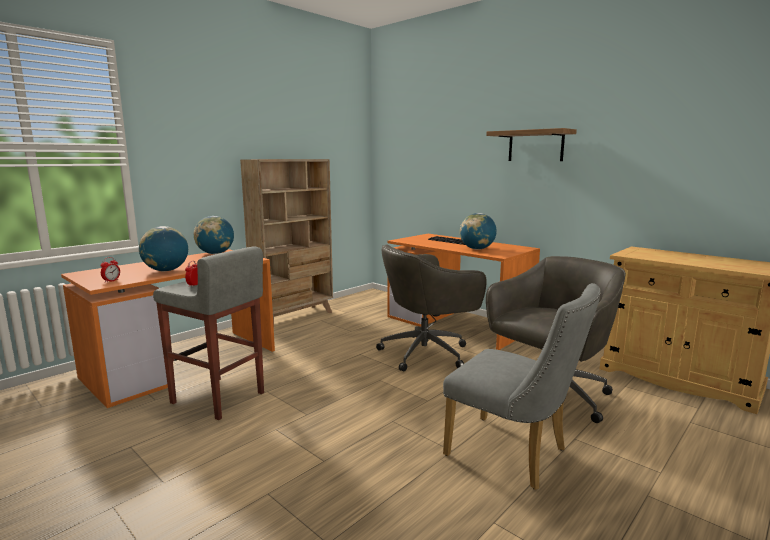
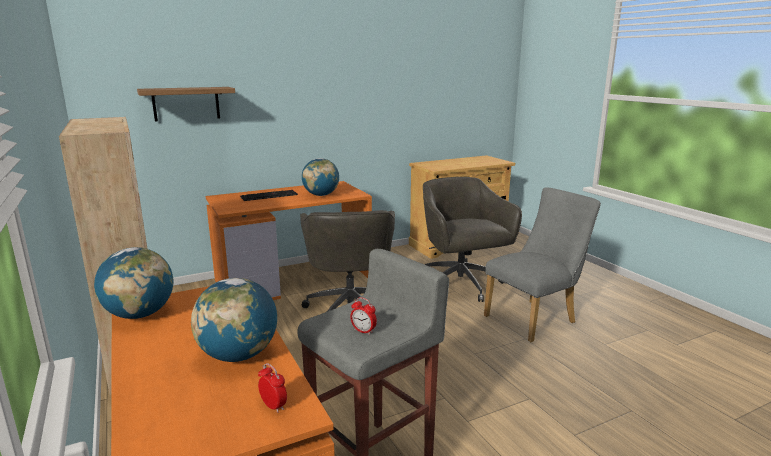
camera: 70 degrees left, 5 degrees up
(535, 146) = (325, 85): shelf -> shelf (186, 103)

